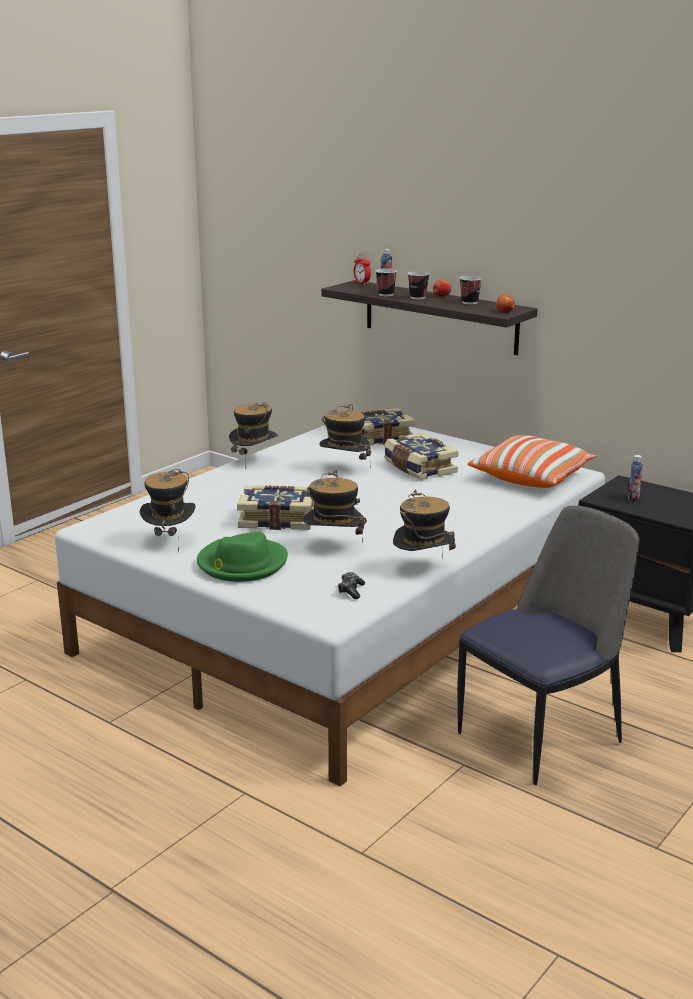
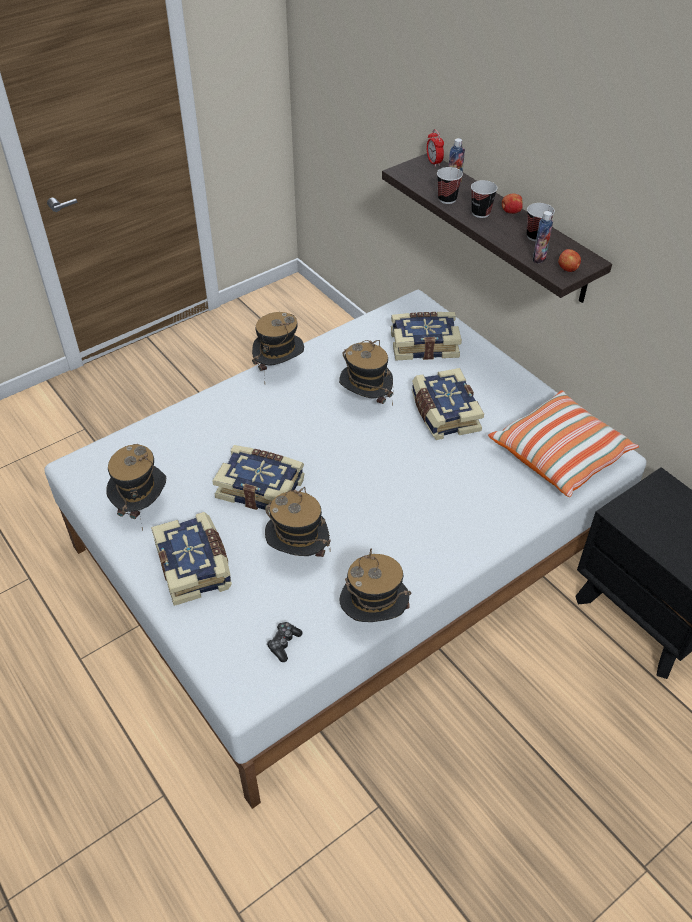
camera: 15 degrees right, 25 degrees up
(241, 564) = (195, 566): green hat -> book
(542, 735) = (472, 780): chair -> none
(633, 498) = (659, 520): bottle -> bottle (539, 258)

